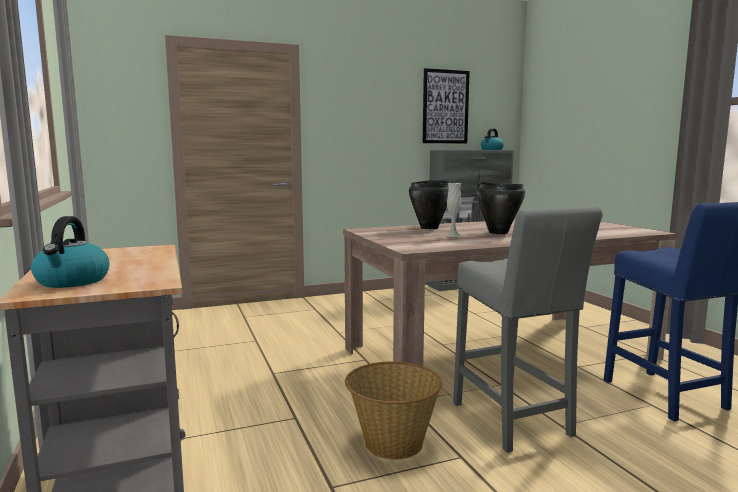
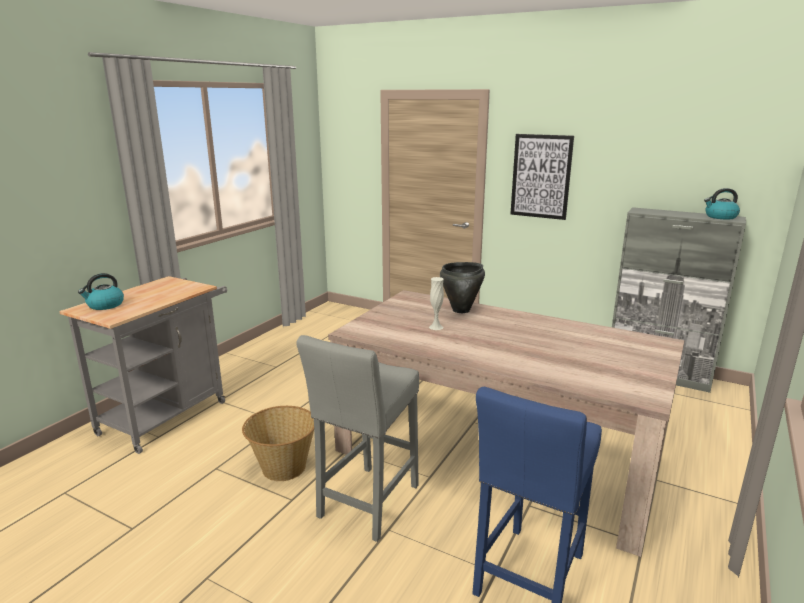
camera: 50 degrees right, 10 degrees up
(445, 107) = (663, 155): picture -> picture (541, 176)
(498, 232) = (485, 337): black cooking pot -> none

